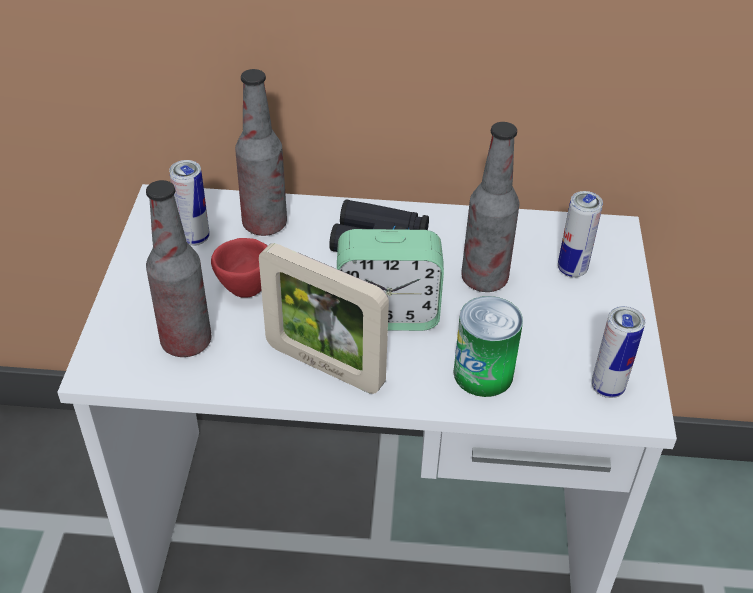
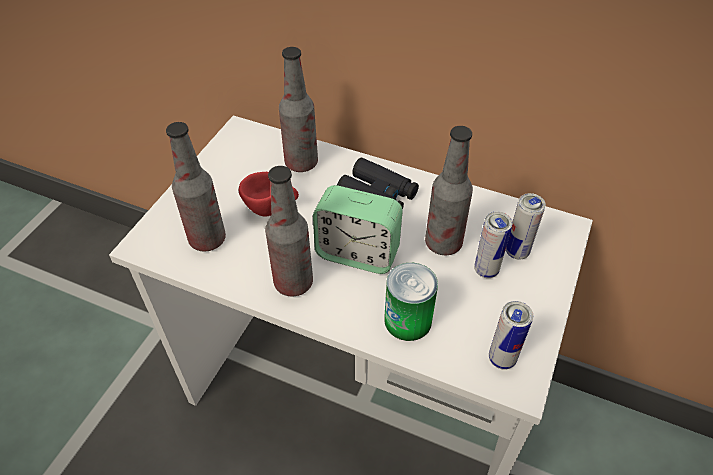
camera: 20 degrees right, 5 degrees up
(195, 238) = (249, 163): can -> can (486, 270)
(324, 366) = (293, 283): picture frame -> bottle

